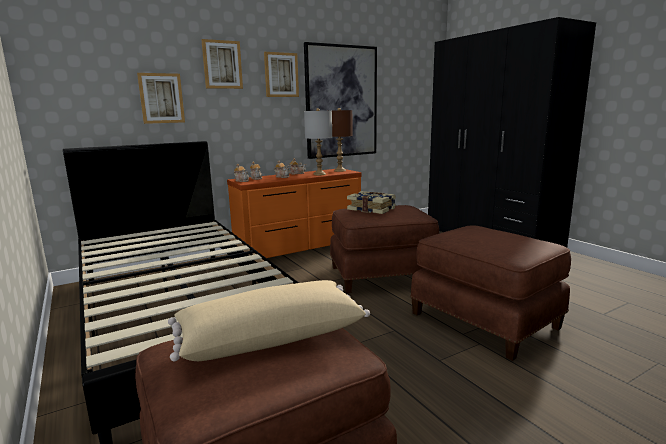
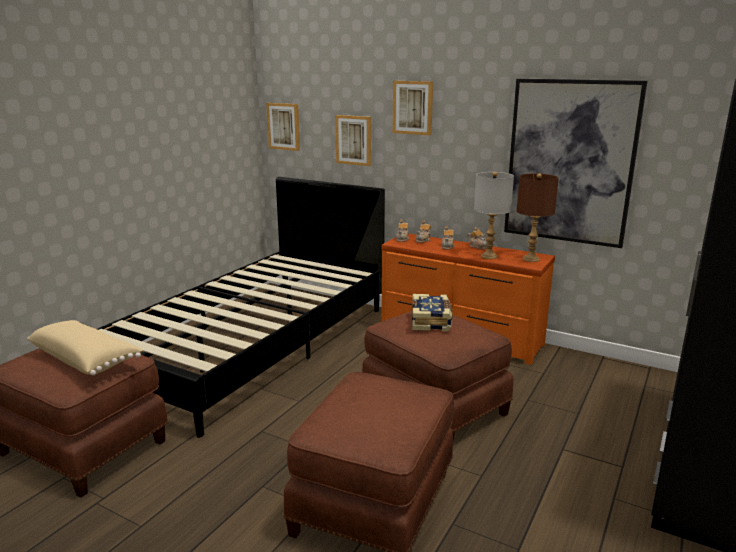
camera: 60 degrees right, 5 degrees up
(281, 75) = (481, 121): picture -> picture (284, 126)

